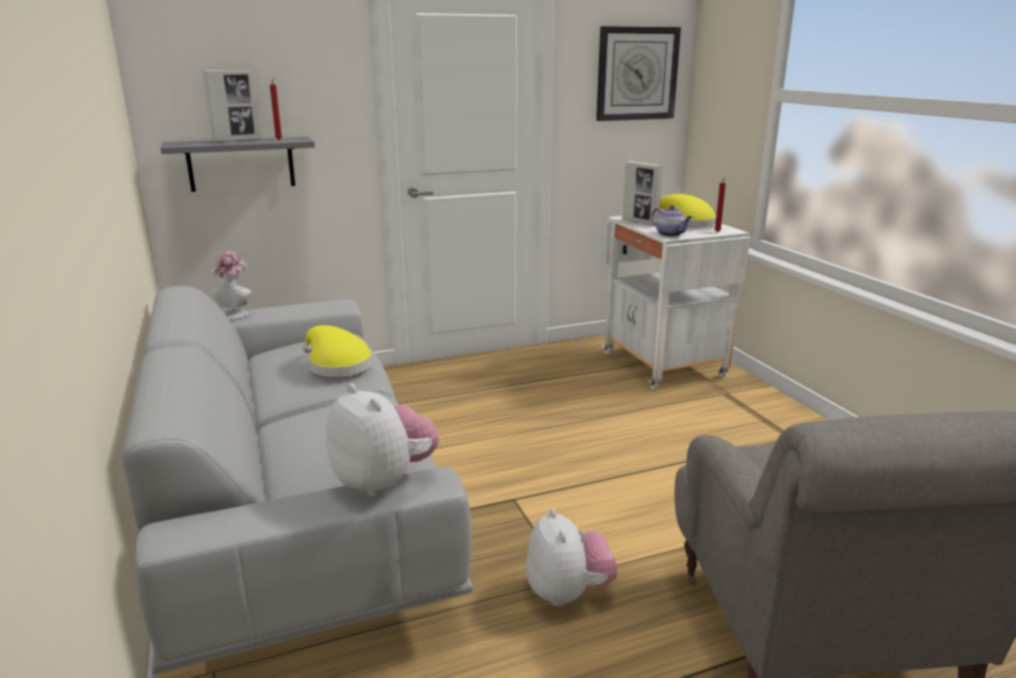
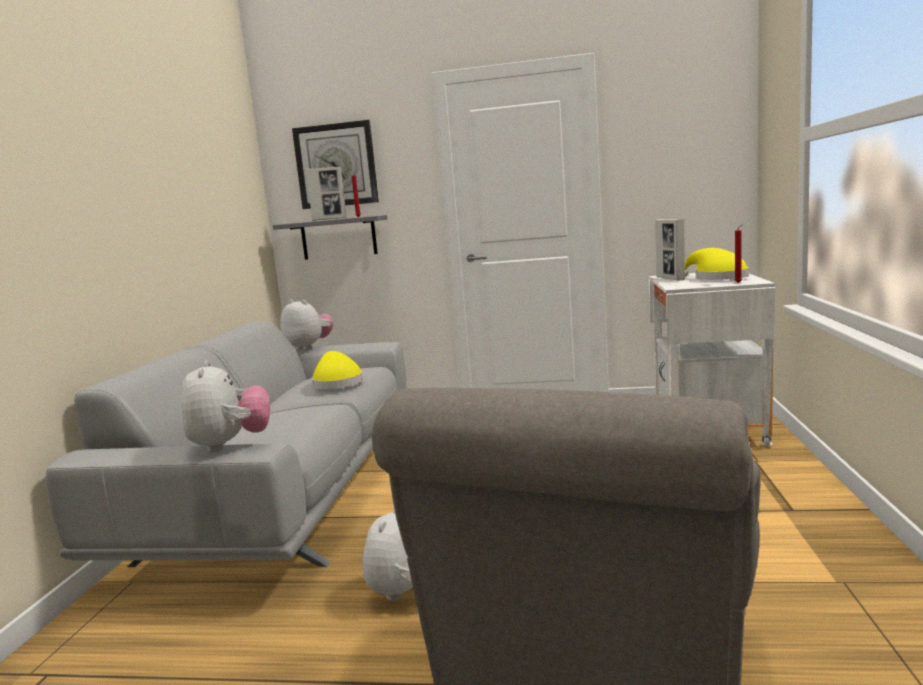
camera: 30 degrees right, 10 degrees down
(235, 313) = (309, 347): hat -> plush toy
(637, 74) = (691, 139): wall clock -> wall clock (336, 165)
(670, 234) = (681, 285): teapot -> none

